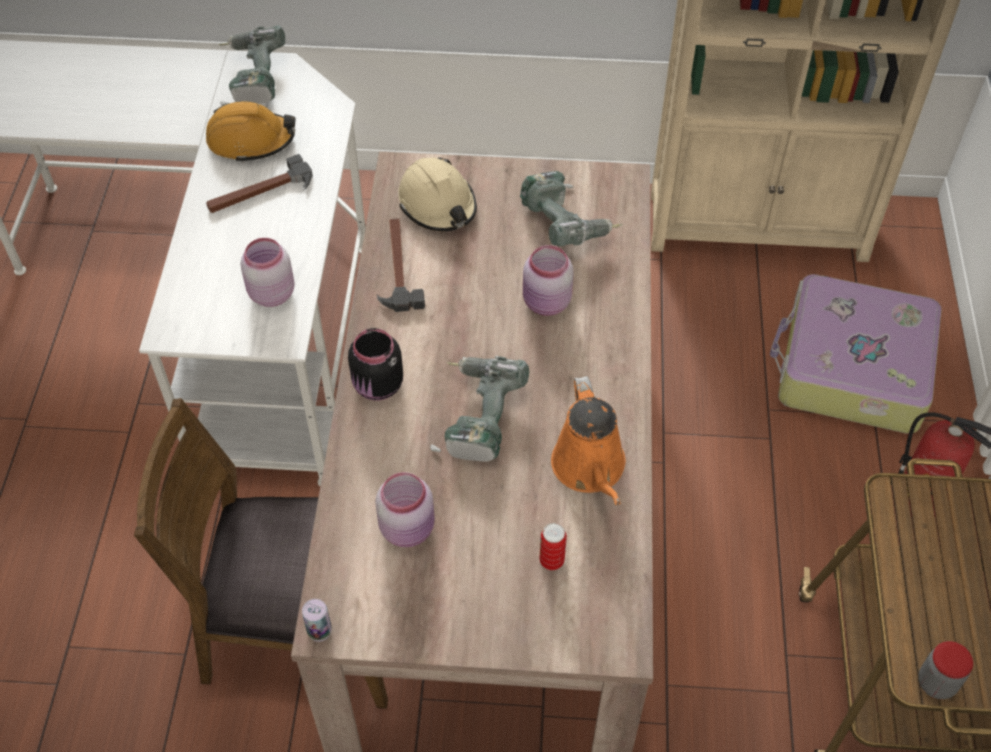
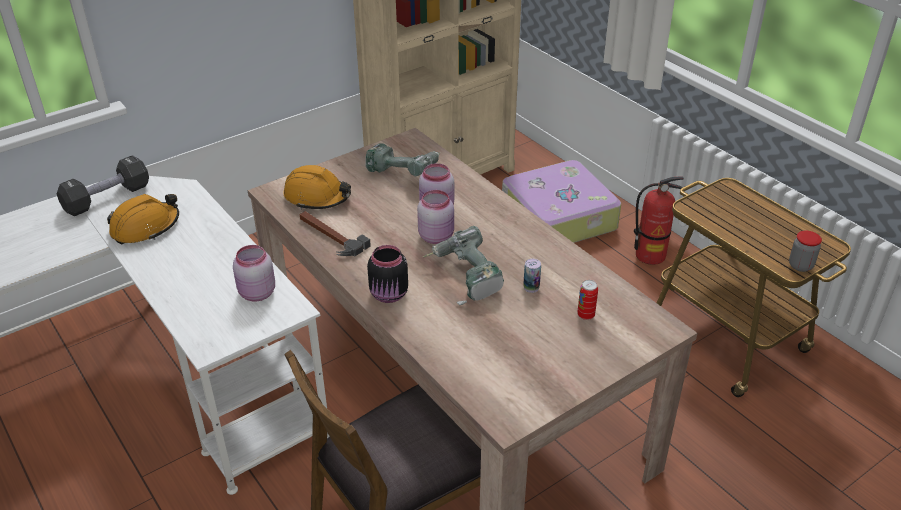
camera: 40 degrees left, 15 degrees down
(252, 80) = (107, 198): power drill -> black dumbbell
(260, 192) = (185, 249): hammer -> none
(319, 631) = (505, 426): can -> can (531, 287)
(409, 528) = (493, 347): pink jar -> pink jar (436, 236)
(438, 205) = (317, 197): beige hard hat -> orange hard hat
(590, 468) = (553, 266): orange watering can -> none

